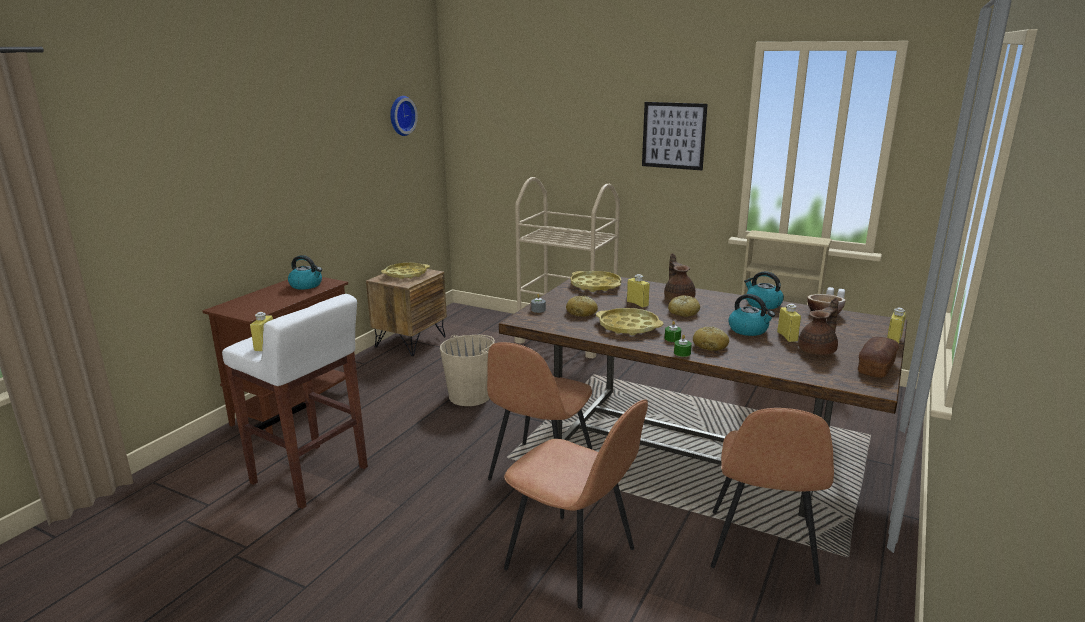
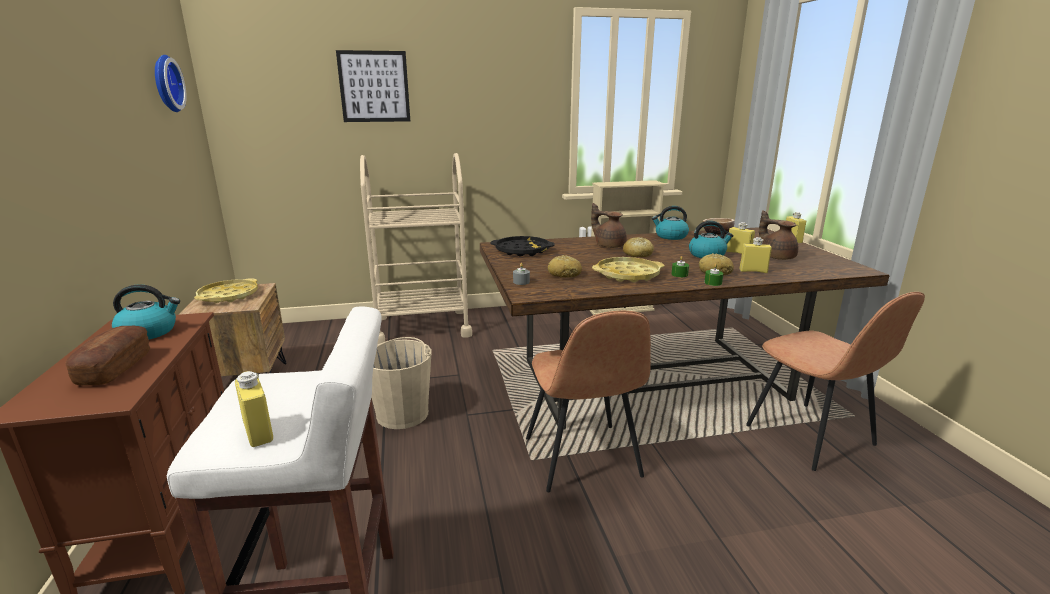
camera: 40 degrees left, 0 degrees up
(573, 560) = (732, 529): brown chair -> none
(595, 285) = (522, 251): yellow tray -> black tray
(637, 303) = (589, 256): yellow bottle -> yellow bottle (753, 271)
(673, 135) = (503, 101): picture -> picture (374, 86)
(818, 351) = (776, 257): brown teapot -> brown teapot turned 45 degrees counterclockwise
(876, 367) = (827, 257): bread -> bread (115, 368)

